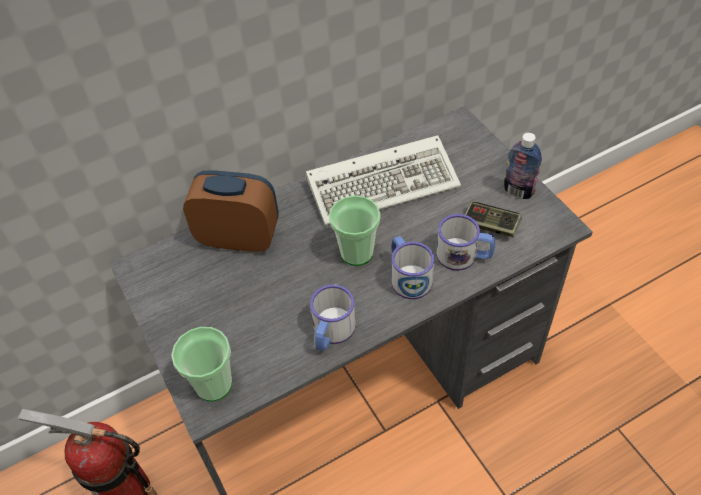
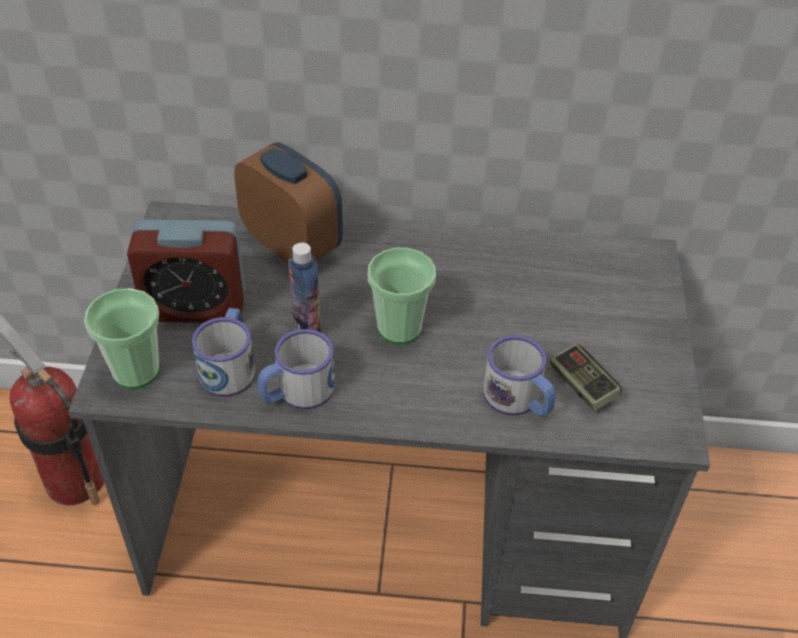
camera: 30 degrees right, 5 degrees down
(212, 317) = (195, 307): none -> alarm clock
(385, 182) = (500, 273): keyboard -> none
(408, 276) = (433, 384): mug -> mug (230, 366)
(518, 191) = (653, 367): bottle -> bottle (306, 327)

